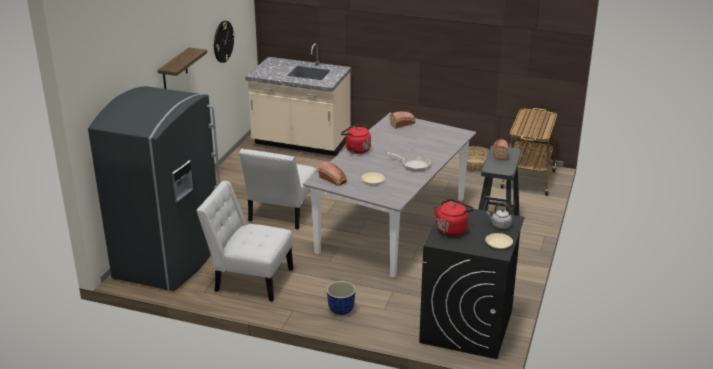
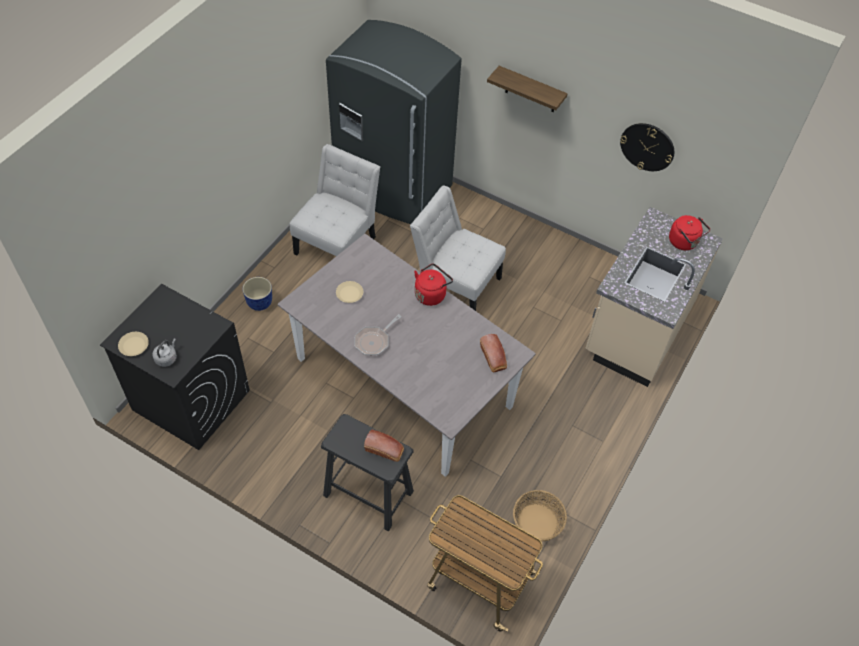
camera: 100 degrees right, 25 degrees up
(333, 180) = (362, 259): bread -> none
(452, 229) = (179, 314): red kettle -> red kettle (684, 242)

